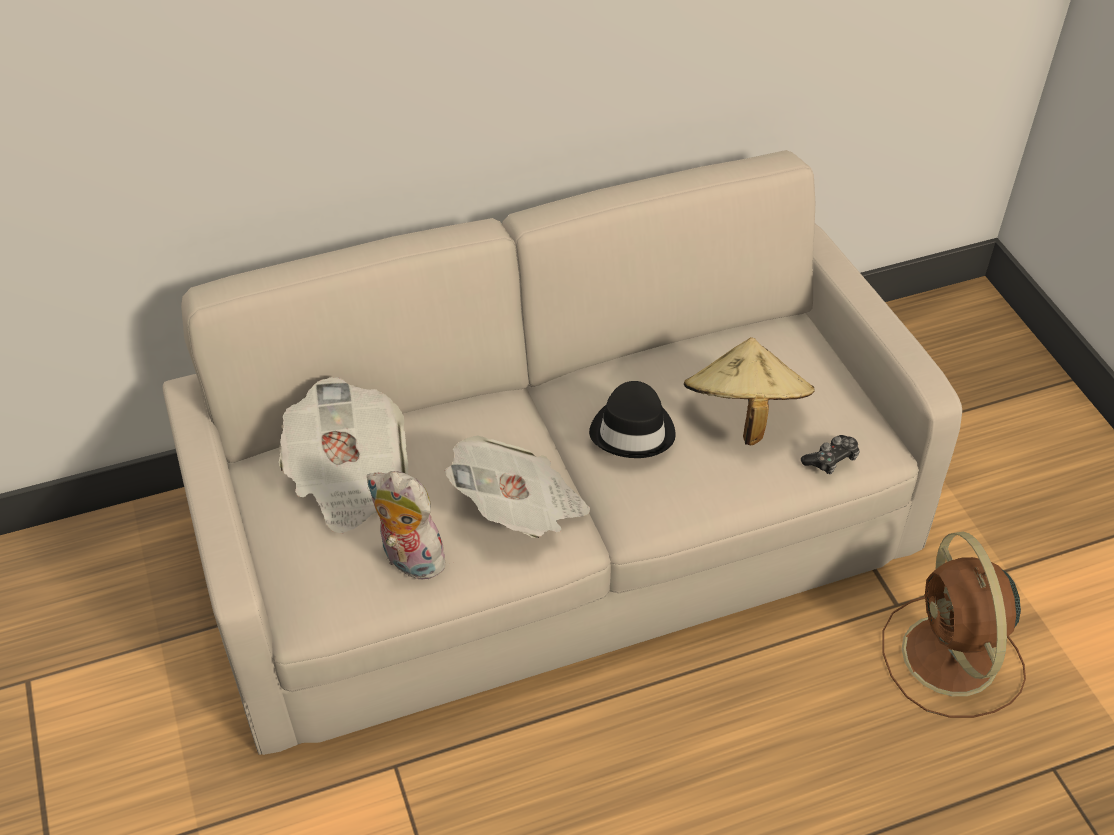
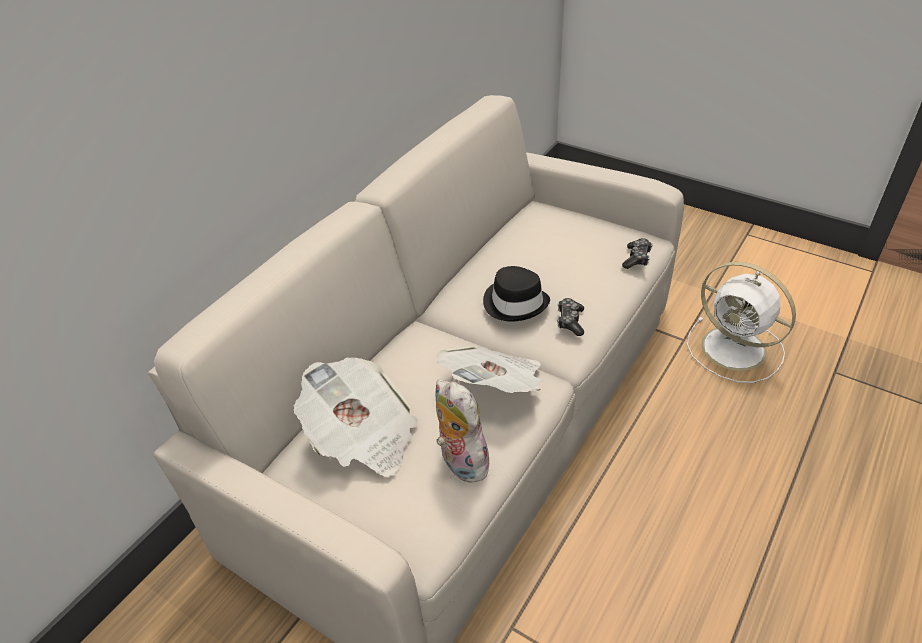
camera: 35 degrees left, 5 degrees down
(409, 560) = (460, 462): plush toy -> plush toy turned 60 degrees clockwise
(669, 487) = (570, 321): none -> game controller
(743, 415) = (566, 261): beige hat -> none
(951, 659) = (736, 350): brown fan -> white fan

